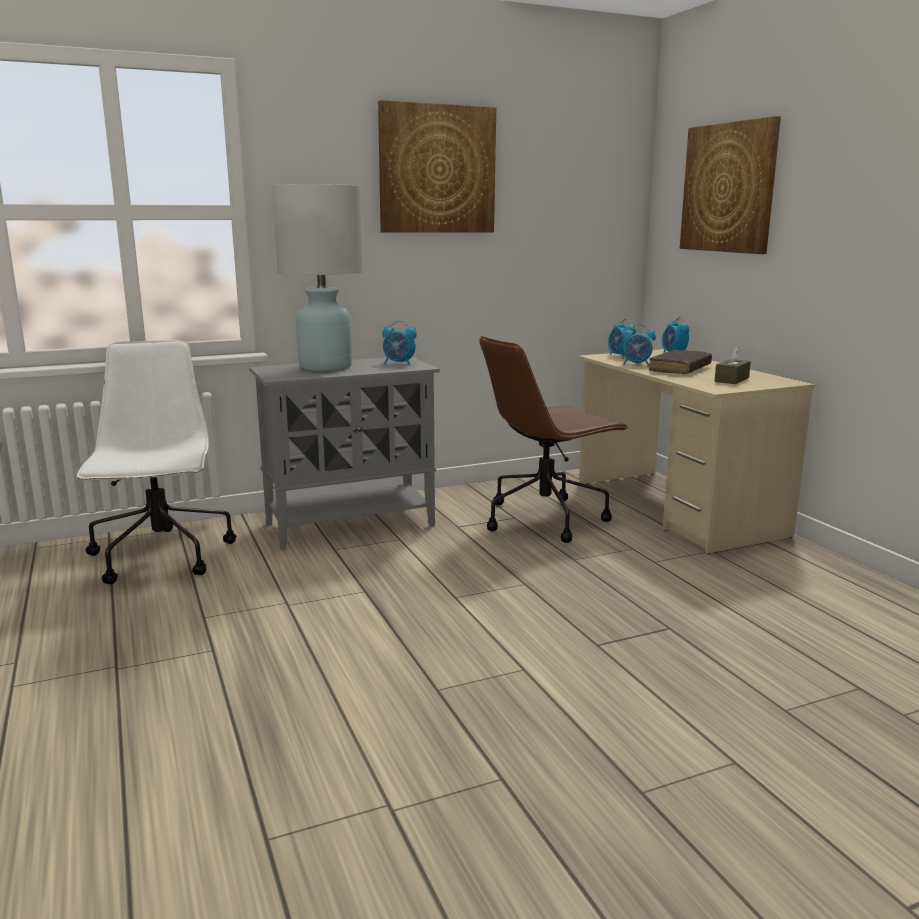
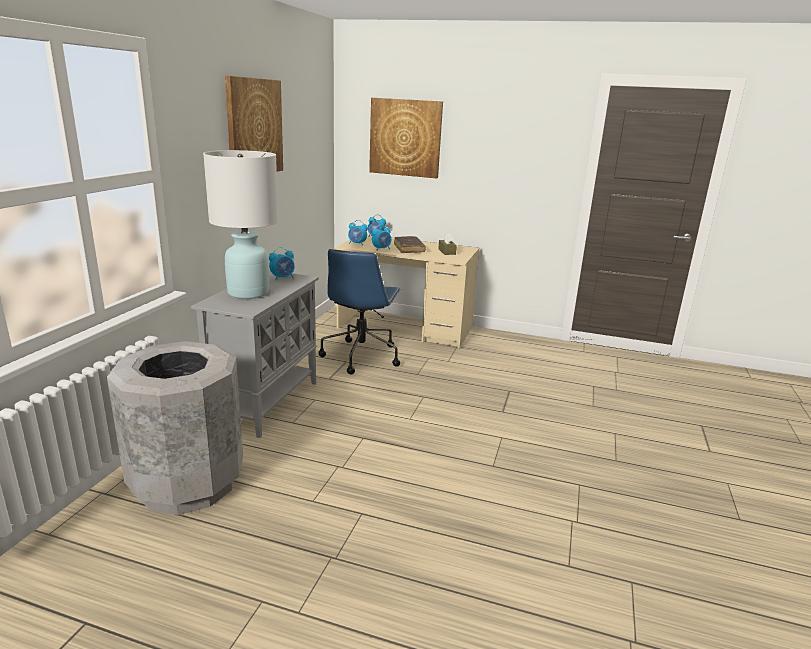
camera: 50 degrees left, 5 degrees up
(162, 557) = (187, 483): white office chair -> grey trash can
(546, 518) = (361, 356): brown office chair -> blue office chair

